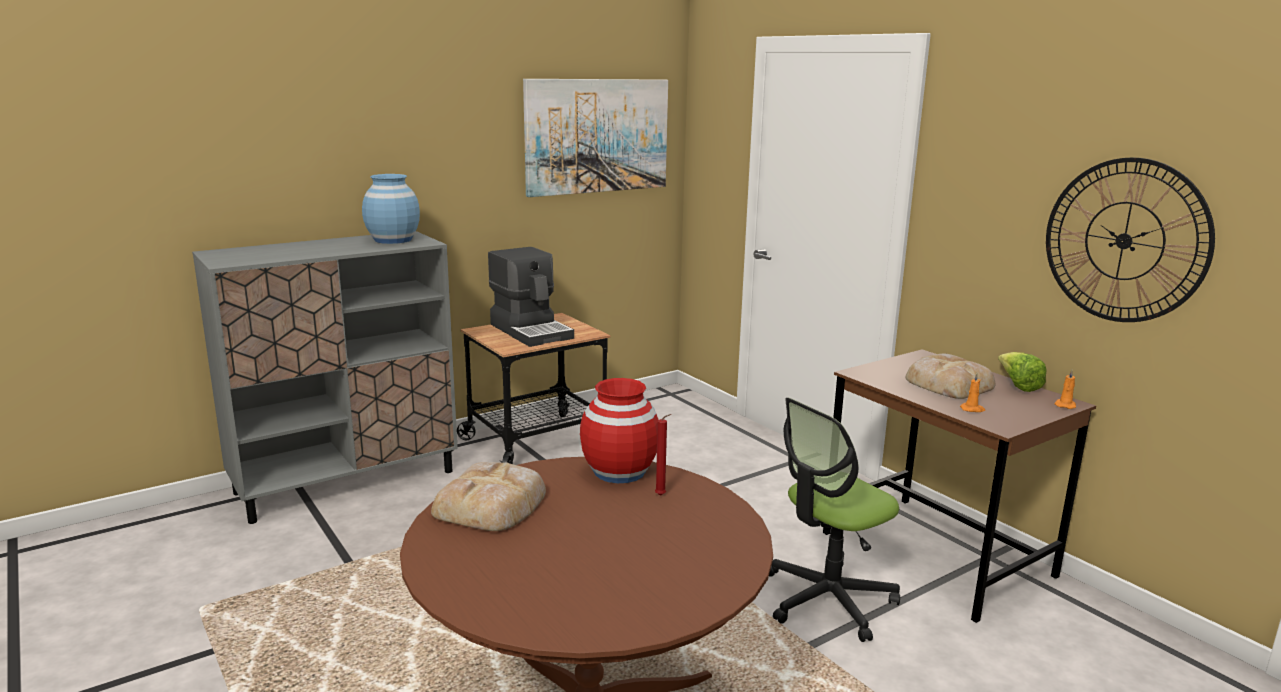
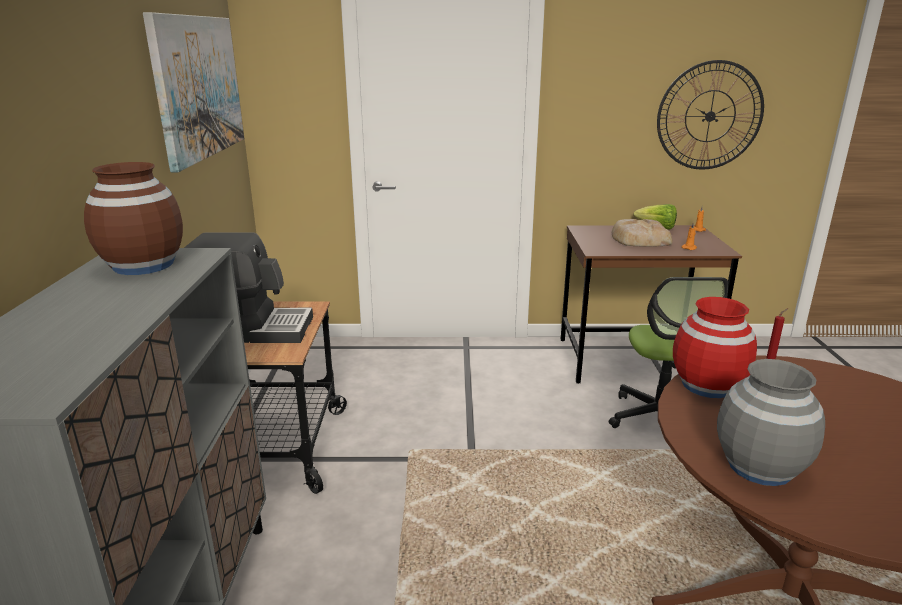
camera: 55 degrees left, 5 degrees up
(393, 240) = (143, 265): blue vase -> brown vase
(492, 505) = (759, 467): bread -> grey vase

